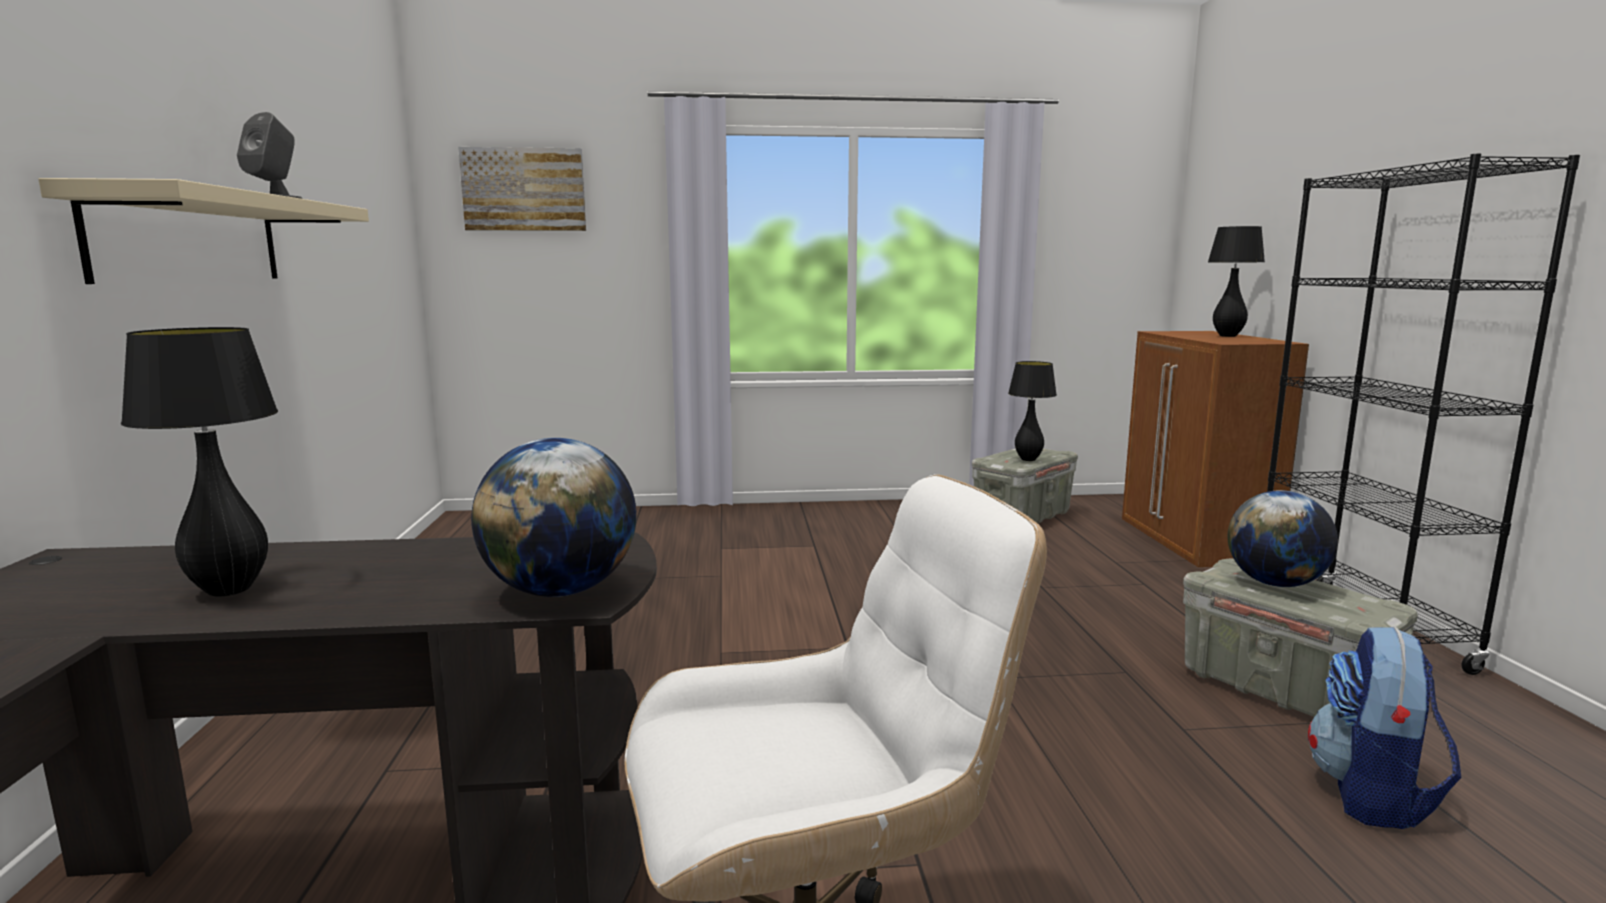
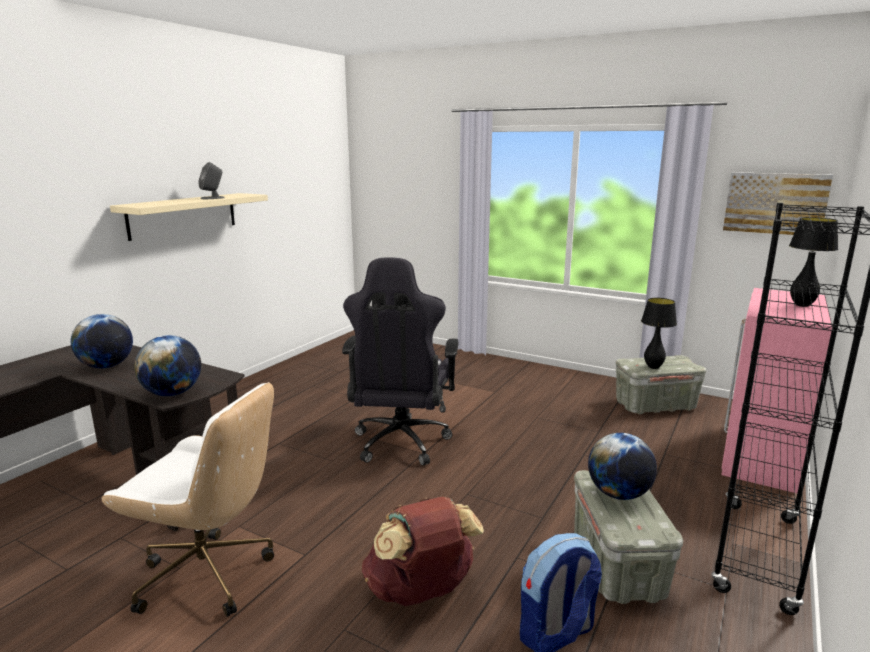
camera: 35 degrees right, 5 degrees up
(230, 590) = (107, 366): black table lamp -> globe
(524, 190) = (395, 164): picture -> picture (775, 203)
(784, 639) = (401, 439): none -> black office chair
(1165, 829) = (421, 592): none -> brown backpack
(1195, 540) = (760, 456): brown cabinet -> pink cabinet

